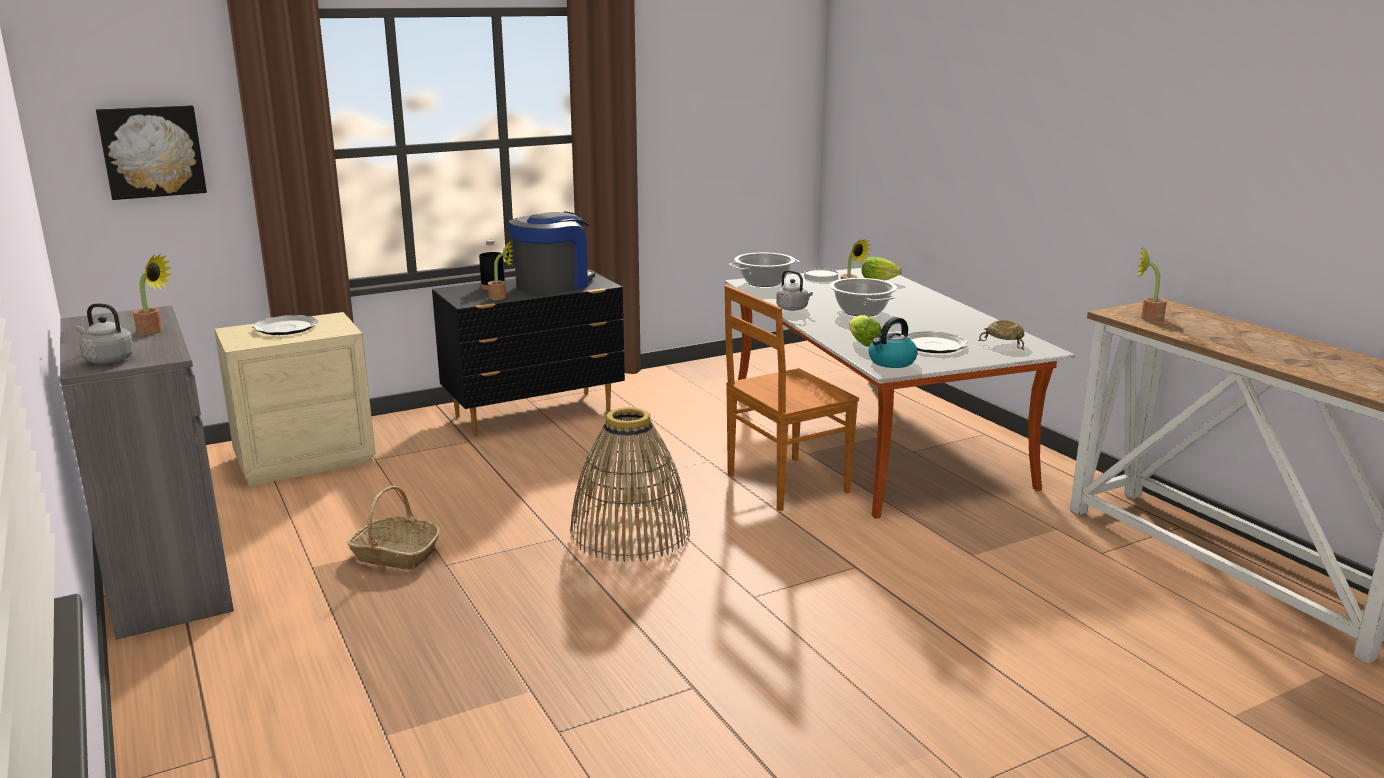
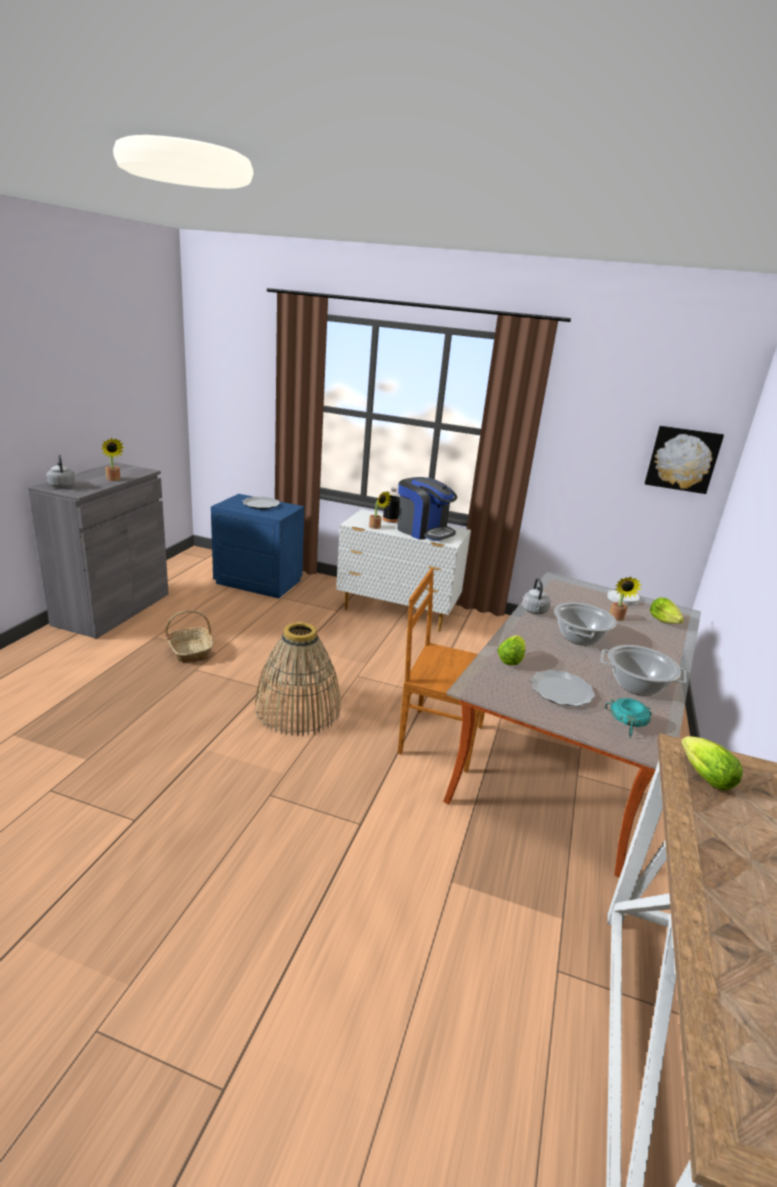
camera: 45 degrees right, 5 degrees up
(152, 151) = (238, 387): picture -> picture (682, 459)
(304, 459) = (259, 582): beige nightstand -> blue nightstand
(535, 414) = (398, 612): black dresser -> white dresser
(553, 285) = (423, 531): coffee machine -> coffee machine turned 45 degrees clockwise
(764, 283) = (567, 584): cooking pot -> cooking pot (636, 685)
(891, 362) = (490, 685): kettle -> none
(1003, 343) = (626, 722): beige bowl -> turquoise bowl
(1147, 318) = (702, 775): potted plant -> lettuce

